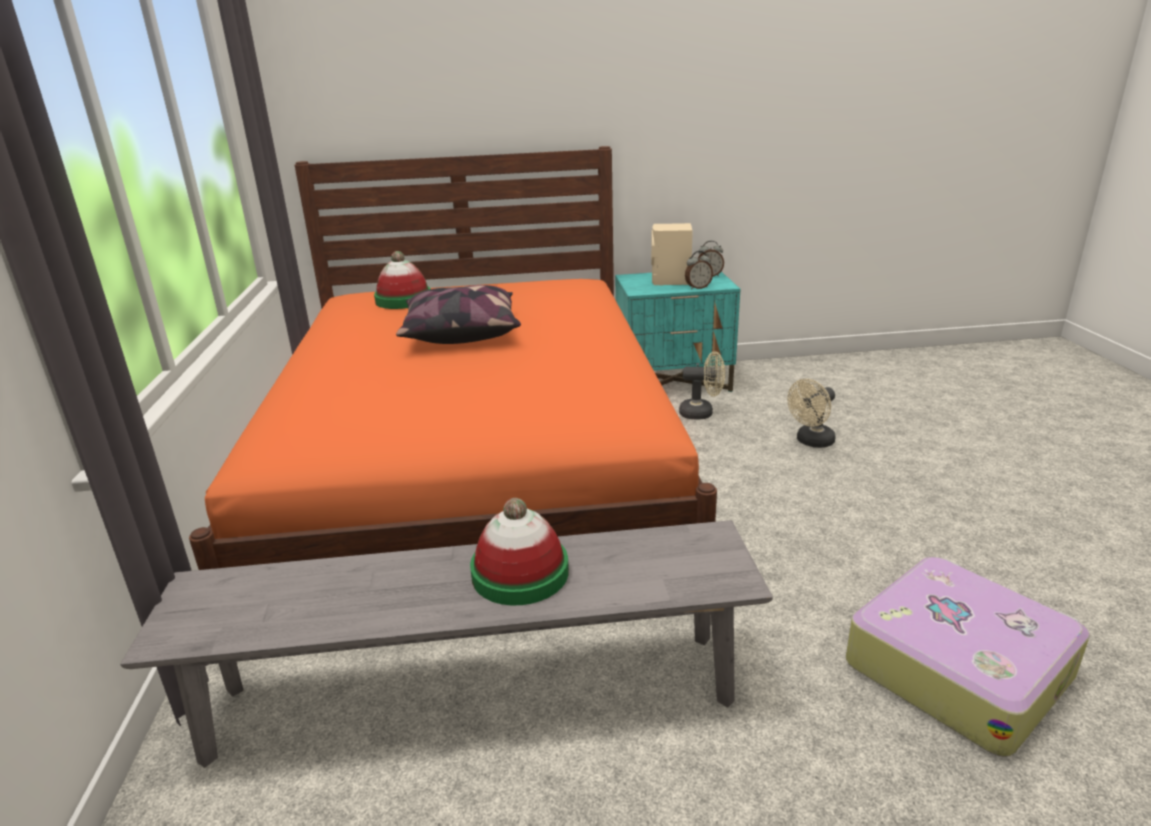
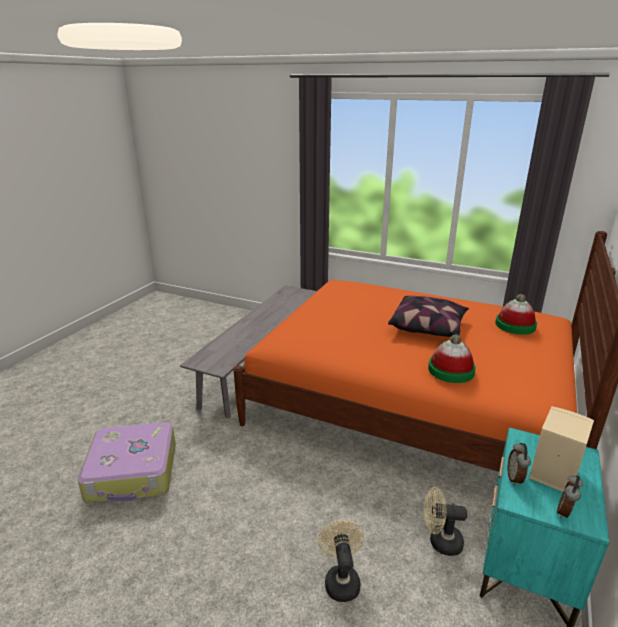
camera: 120 degrees right, 0 degrees up
(520, 573) = (251, 331): hat -> hat (451, 370)
(702, 413) = (440, 541): beige fan -> beige fan turned 60 degrees clockwise

